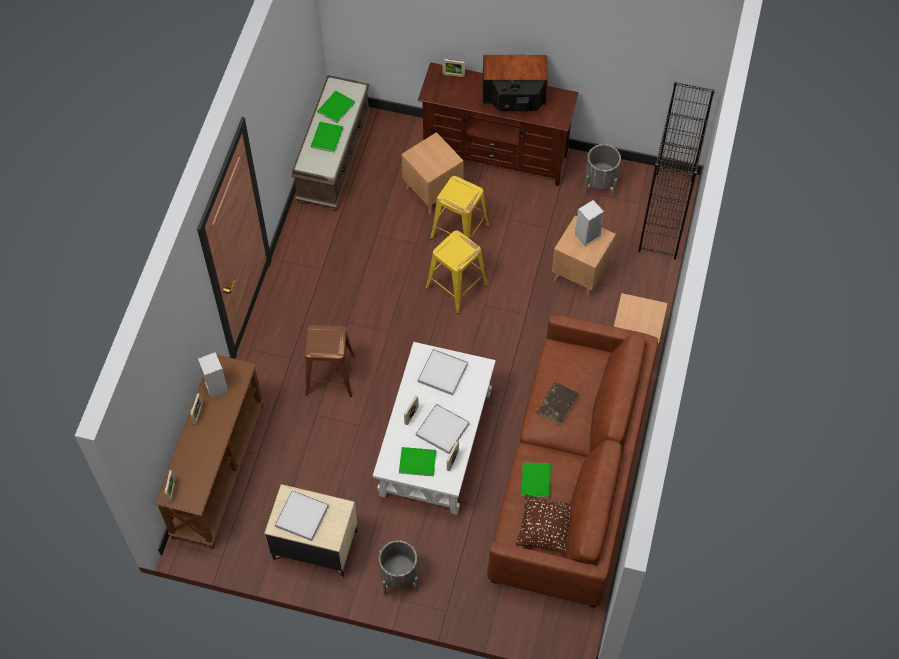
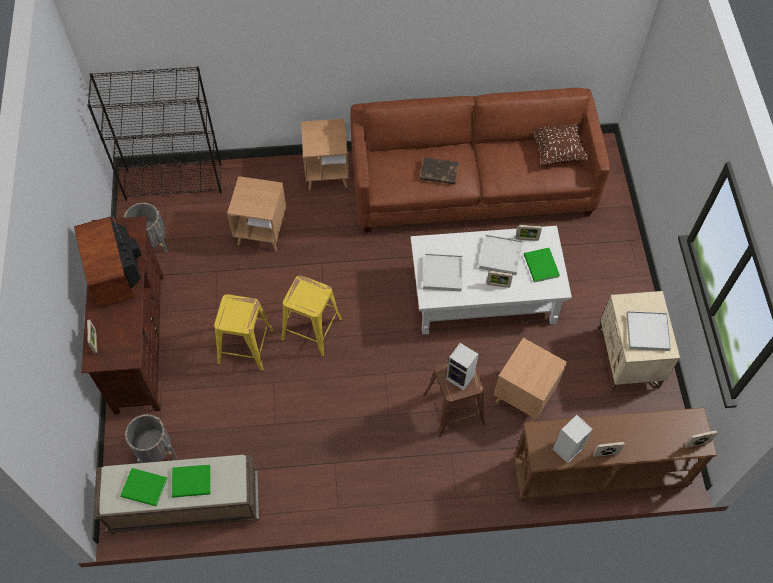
camera: 110 degrees left, 0 degrees up
(399, 577) = (620, 283): grey planter -> grey planter (155, 451)
(433, 191) = (202, 387): brown side table -> brown side table (524, 396)
(537, 479) = (516, 169): green book -> none
(587, 236) = (249, 197): speaker -> speaker (461, 378)

